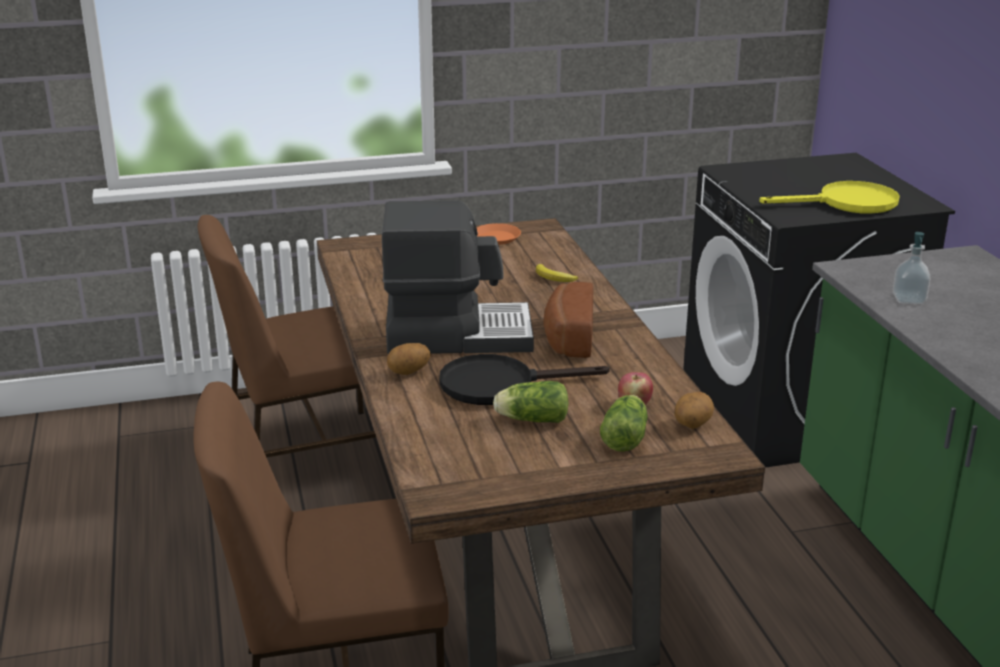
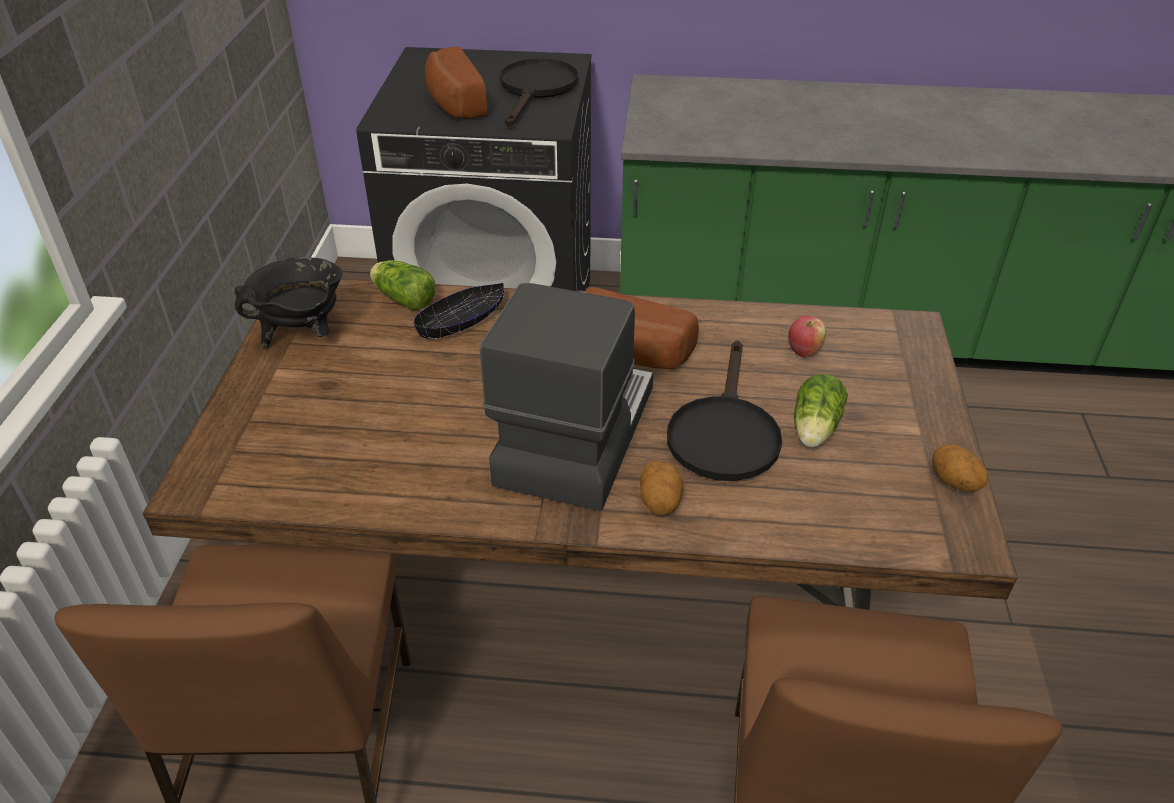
camera: 70 degrees left, 15 degrees up
(496, 238) = (303, 335): orange plate -> black cooking pot
(554, 277) = (462, 322): banana -> black bowl
(625, 437) = (868, 375): lettuce -> lettuce (402, 298)
(692, 425) = (854, 328): potato -> potato (953, 483)
(780, 183) = (453, 103): none -> bread
(847, 203) = (536, 89): yellow frying pan -> black frying pan
(908, 299) = (730, 135): soap dispenser -> none

